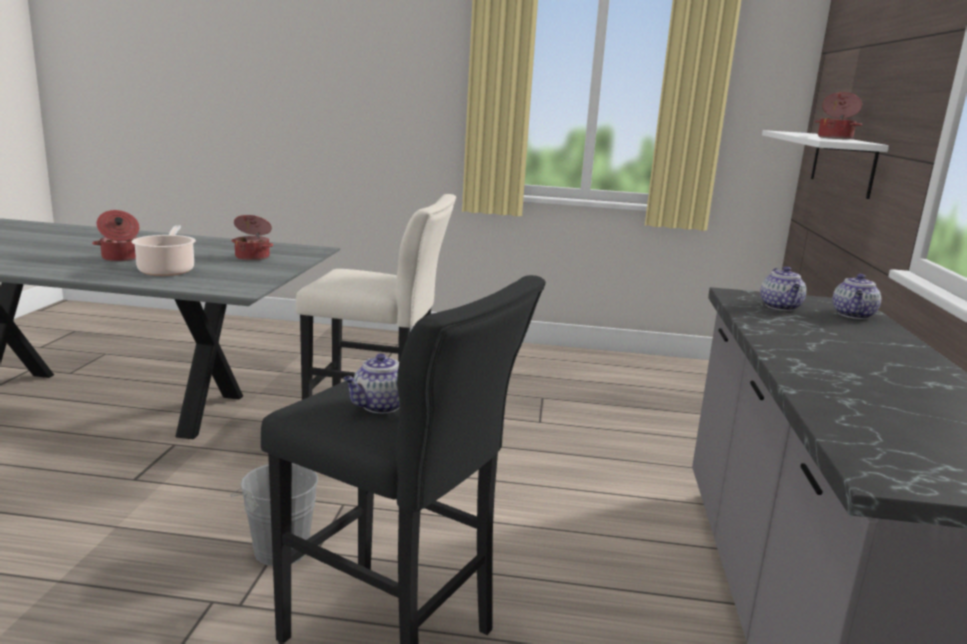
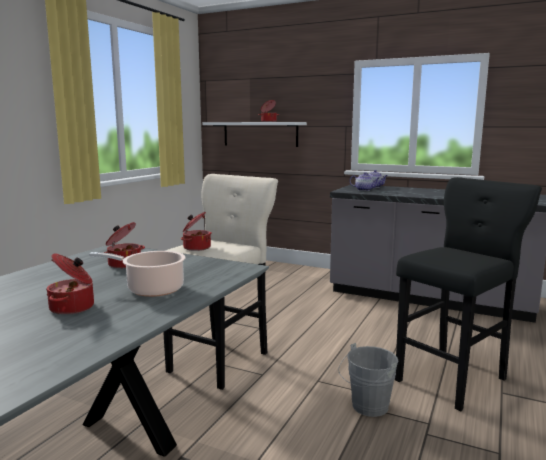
camera: 70 degrees left, 5 degrees down
(352, 275) = (196, 247): none -> cooking pot
(380, 406) = (460, 255): teapot -> none

